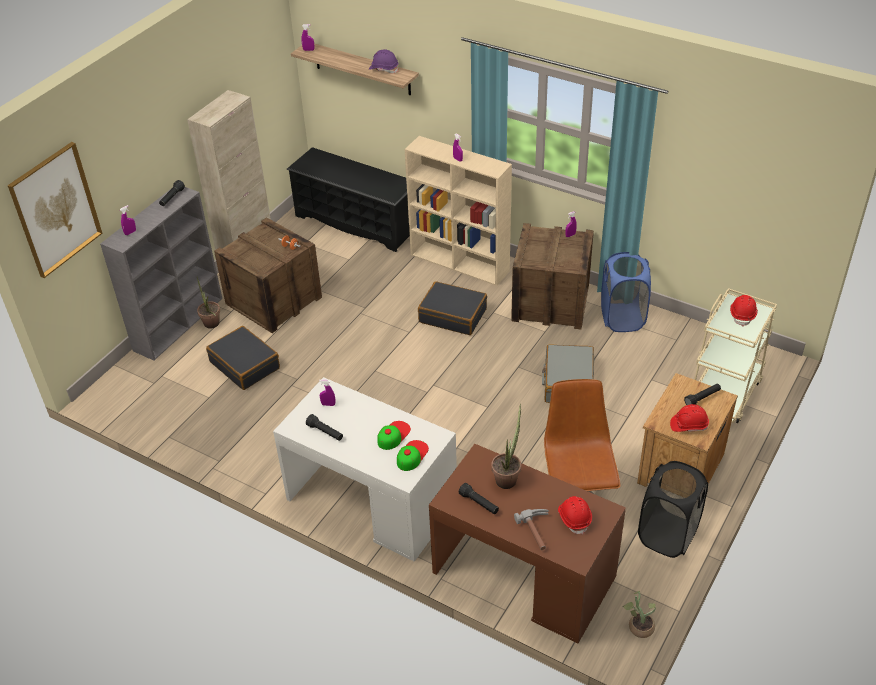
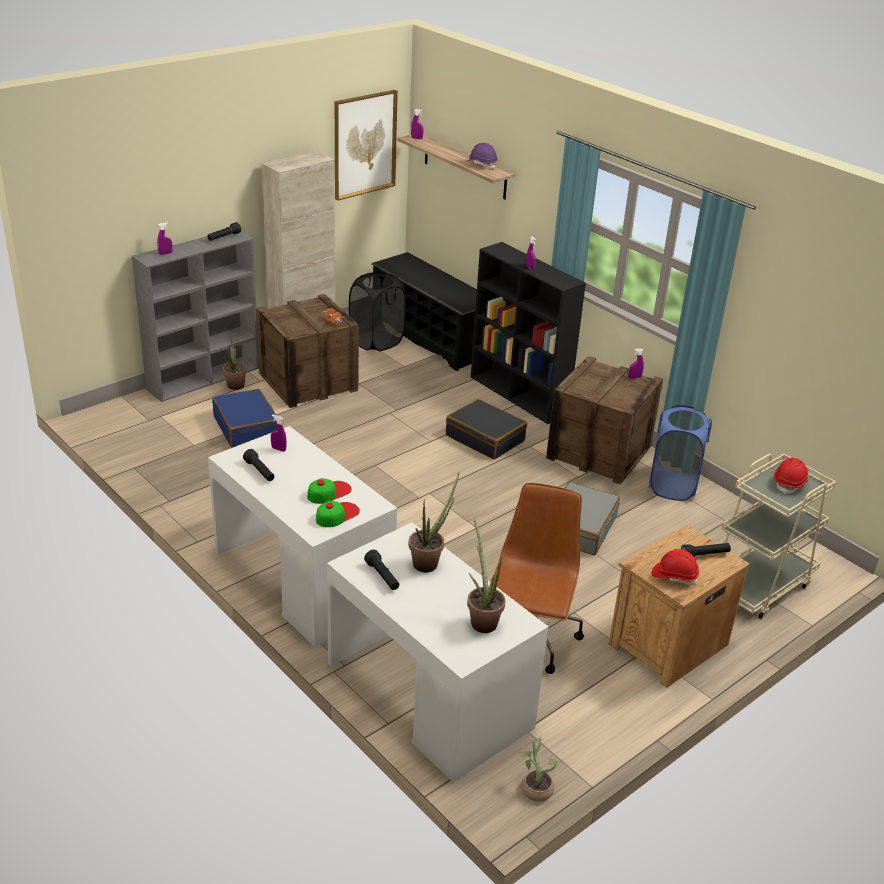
camera: 15 degrees right, 10 degrees down
(55, 210) = (88, 199): picture -> picture (364, 144)
(245, 365) = (246, 427): black suitcase -> blue suitcase
(460, 263) = (519, 396): beige bookcase -> black bookcase
(523, 574) = (428, 695): brown desk -> white desk
(538, 531) = (433, 620): hammer -> none
(574, 518) = (482, 620): red hard hat -> potted plant
(668, 534) = (619, 705): black laundry basket -> black laundry basket (376, 341)

